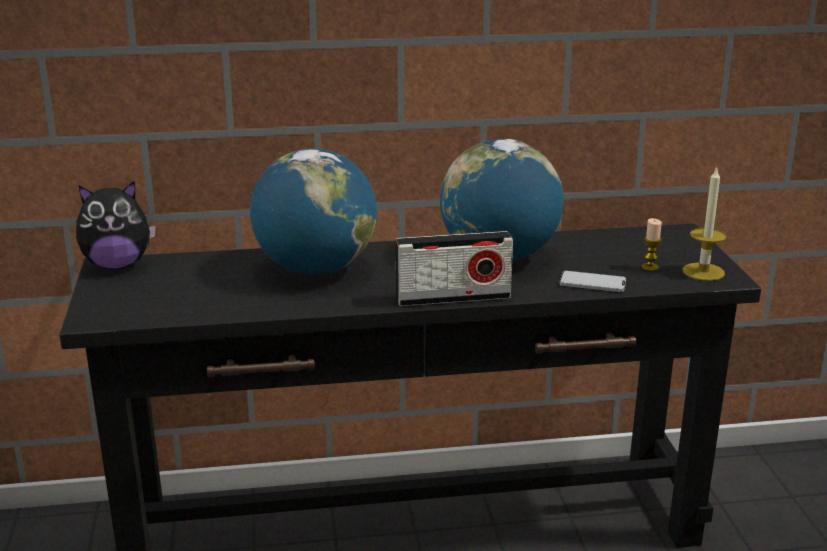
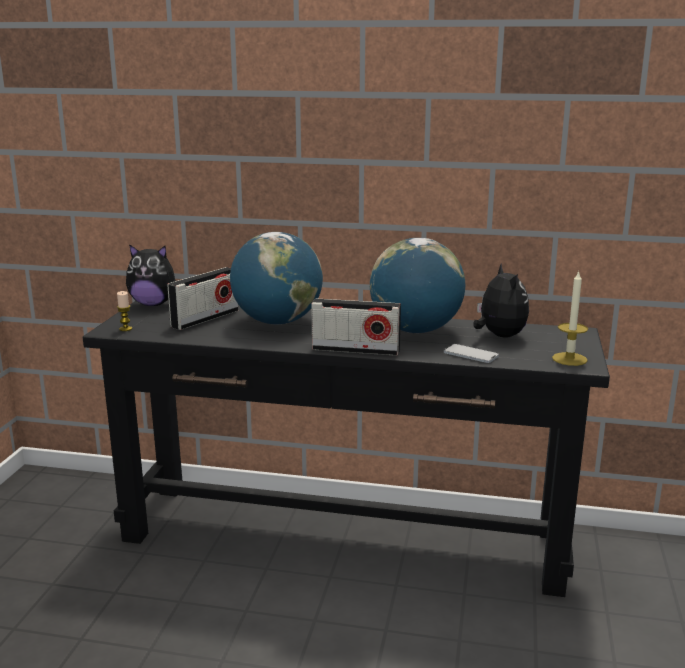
camera: 20 degrees right, 5 degrees down
(213, 279) = (205, 319): none -> radio
(601, 250) = (499, 336): none -> plush toy
(650, 267) = (527, 351): candle -> candle (125, 329)

